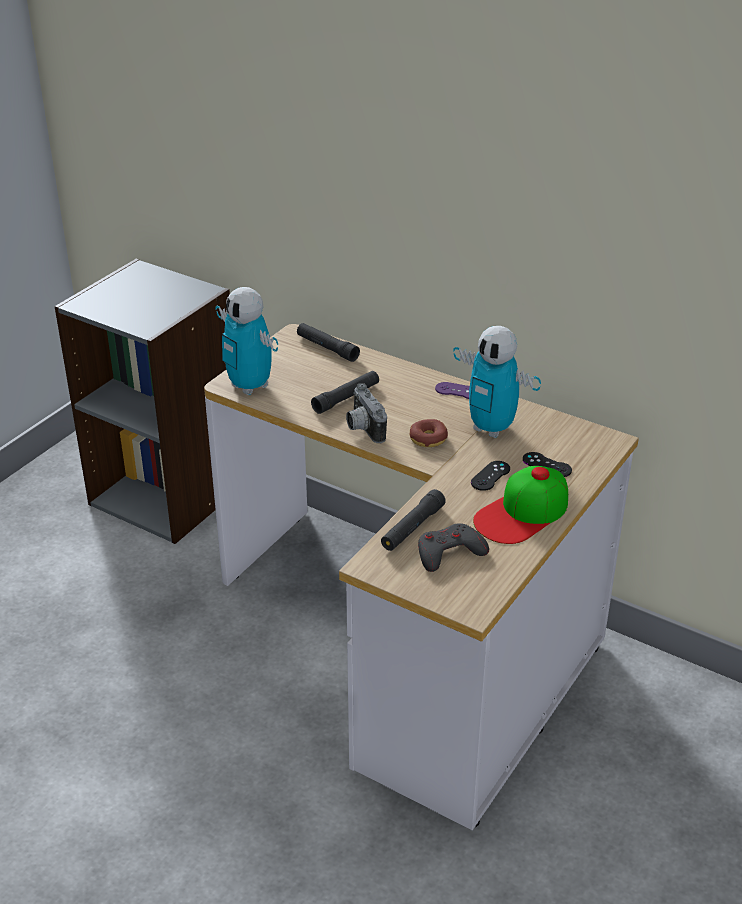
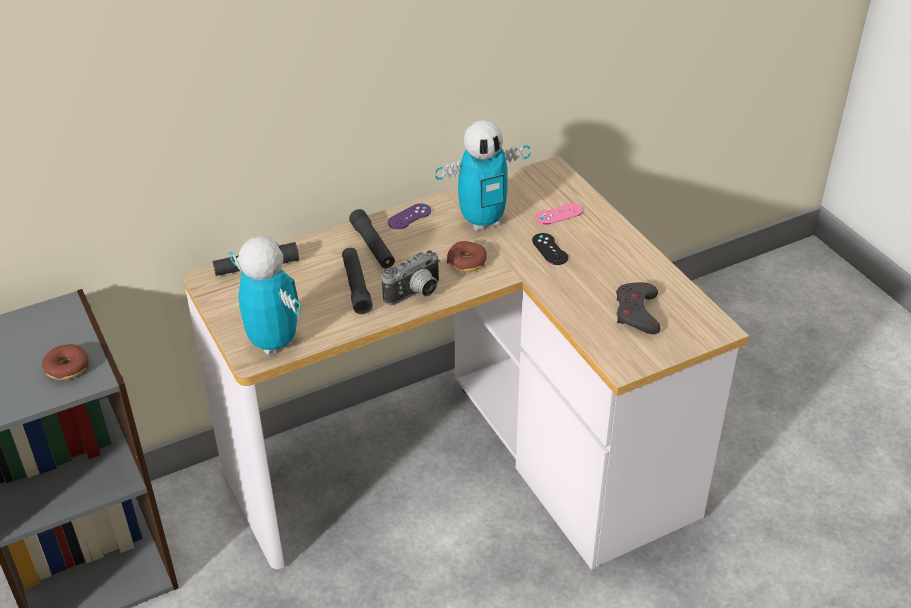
camera: 60 degrees left, 5 degrees up
(148, 315) = (67, 368): none -> donut
(250, 386) = (273, 343): toy robot -> toy robot turned 120 degrees counterclockwise
(362, 428) = (416, 295): camera -> camera turned 45 degrees counterclockwise
(412, 528) = (589, 321): black flashlight -> black flashlight (372, 246)
(522, 513) = (613, 253): cap -> none
(547, 465) = (558, 214): black game controller -> pink game controller

